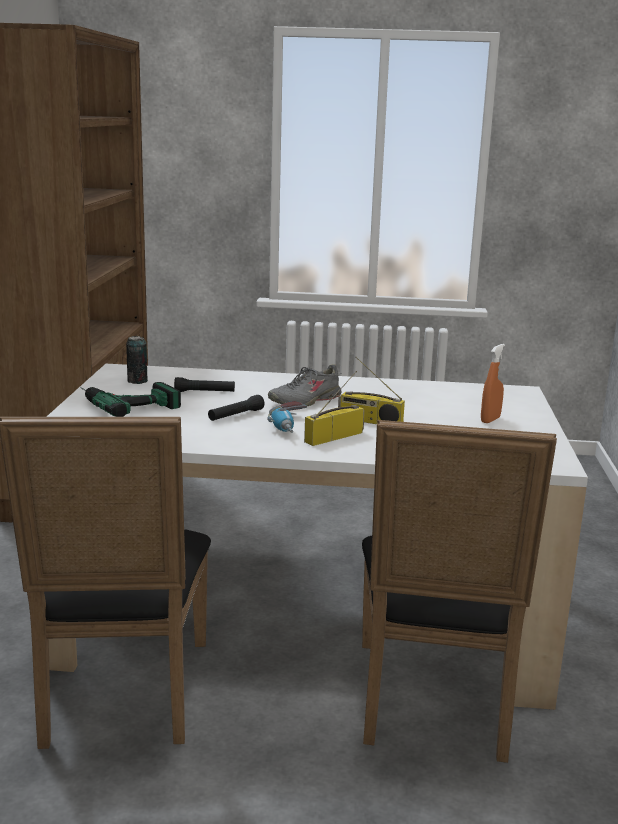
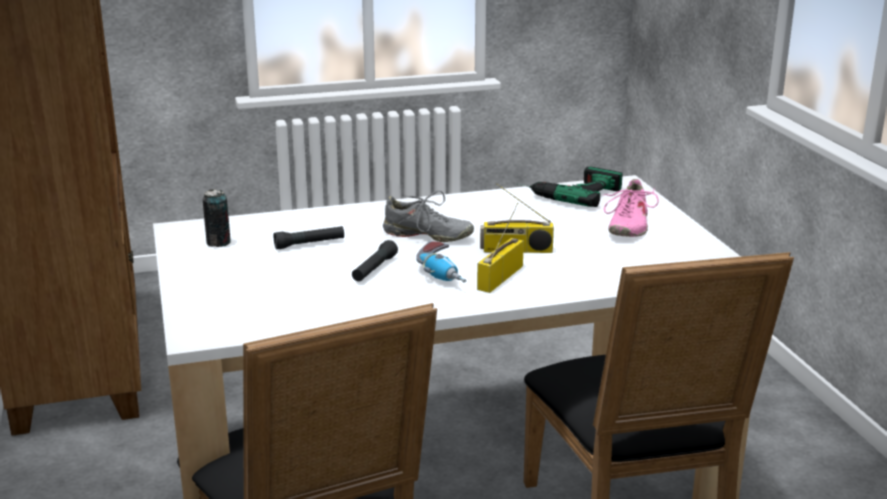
camera: 20 degrees left, 5 degrees up
(126, 402) = (236, 275): power drill -> power drill (568, 192)
(305, 401) = (427, 235): grey shoe -> grey shoe turned 105 degrees counterclockwise
(490, 420) = (627, 226): orange spray bottle -> pink shoe

